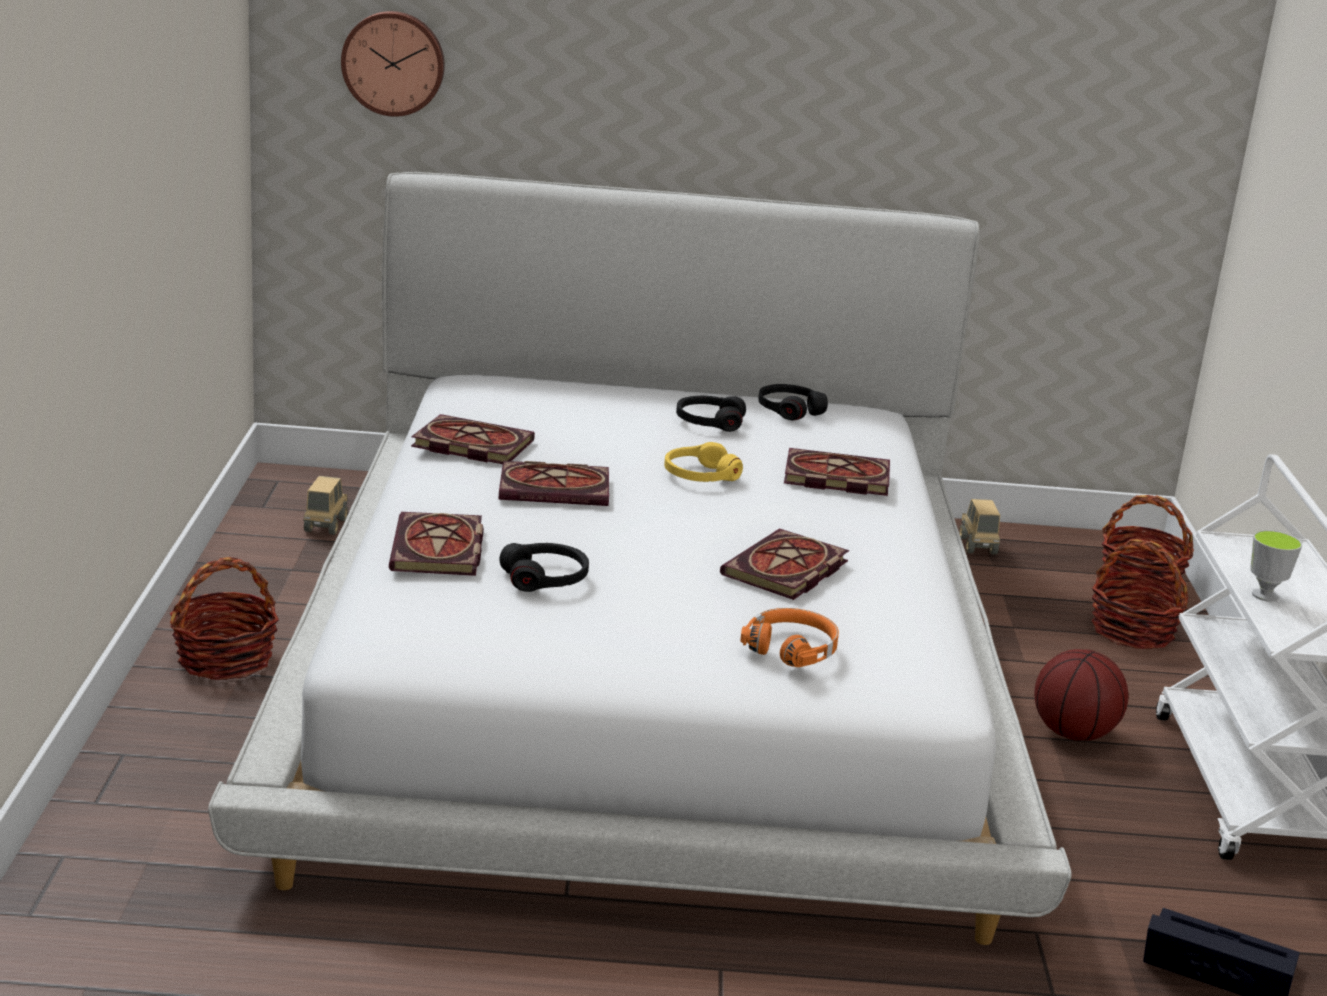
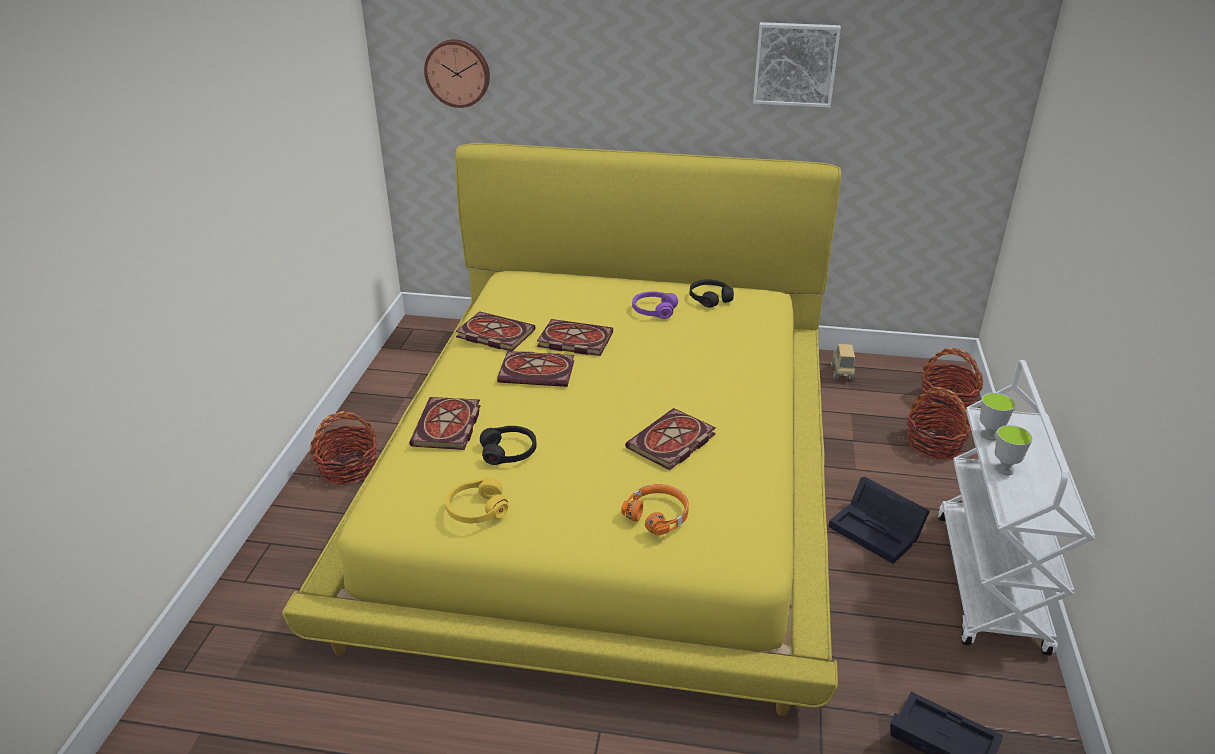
camera: 10 degrees right, 10 degrees up
(325, 525) = (433, 363): toy truck -> none
(649, 666) = (607, 473): white bed -> yellow bed
(700, 476) = (635, 358): yellow headphones -> yellow headphones (476, 509)
(709, 422) = (654, 310): black headphones -> purple headphones
(833, 477) = (724, 357): book -> book (573, 341)
(910, 69) = (795, 64): none -> picture
(1074, 733) = (878, 531): basketball -> black storage box
(1235, 560) = (989, 435): none -> cup

